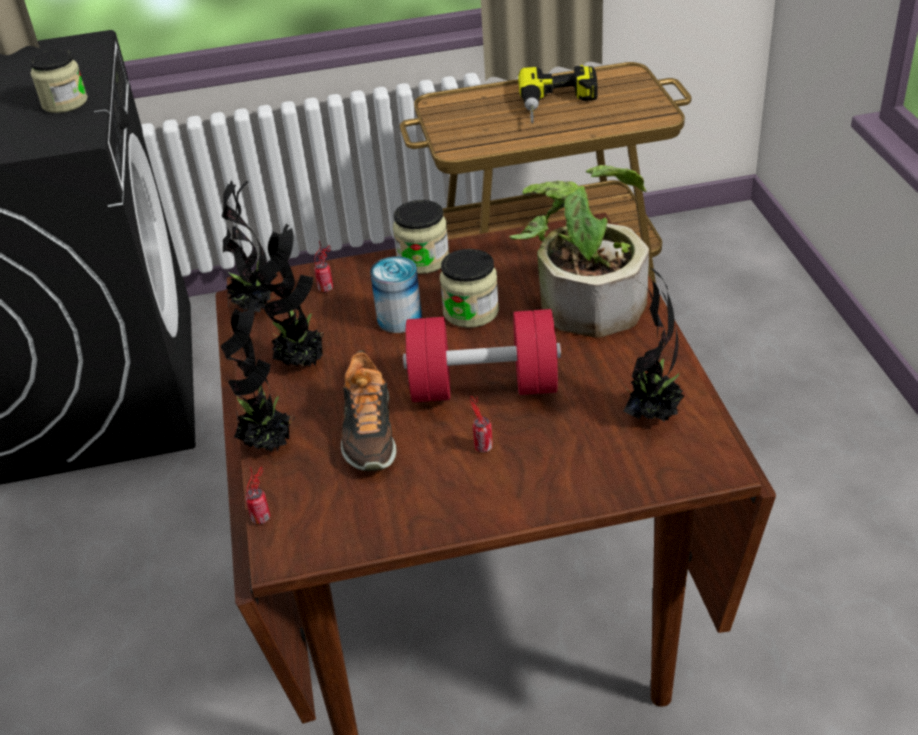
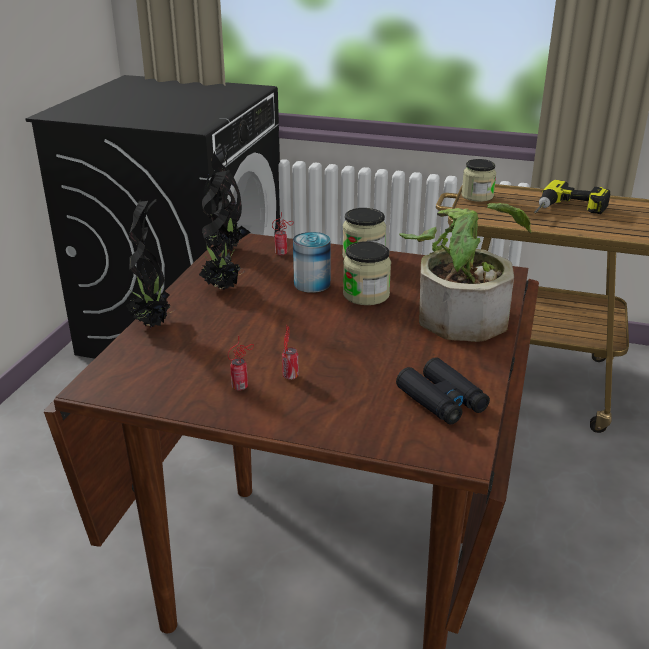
camera: 25 degrees right, 10 degrees down
(65, 103) = (208, 111): jar -> jar (477, 196)
(261, 516) = (103, 361): can -> can (241, 386)
(369, 432) = (222, 339): shoe -> none
(484, 387) = (329, 341): red dumbbell -> none
(652, 413) = (442, 400): potted plant -> black binoculars

